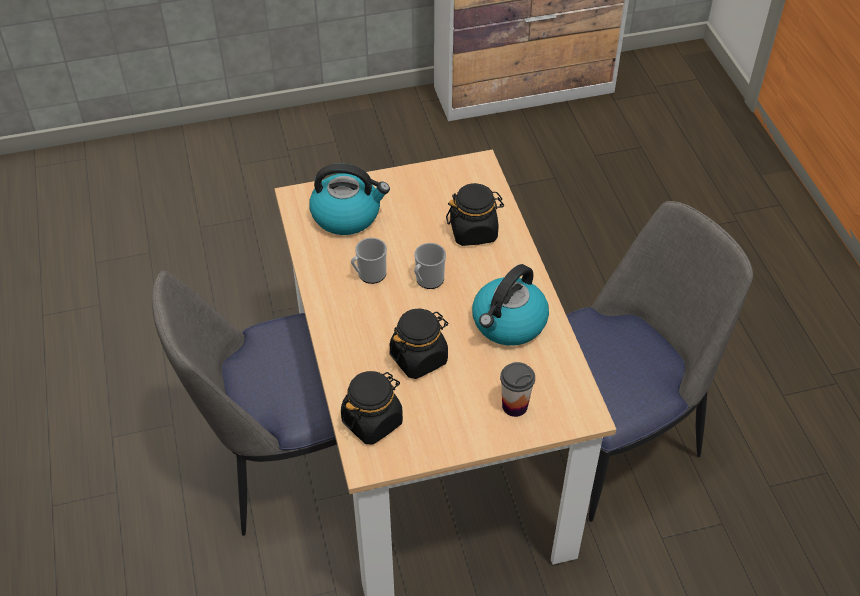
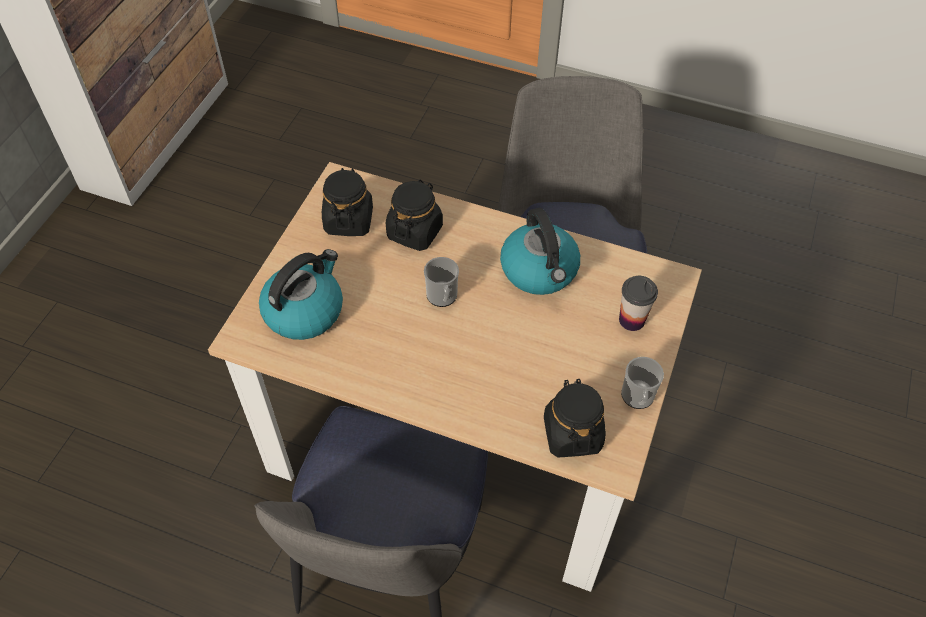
camera: 55 degrees left, 5 degrees up
(369, 275) = (396, 337): mug -> mug (638, 398)
(419, 358) = (527, 356): black jar -> black jar (348, 220)

